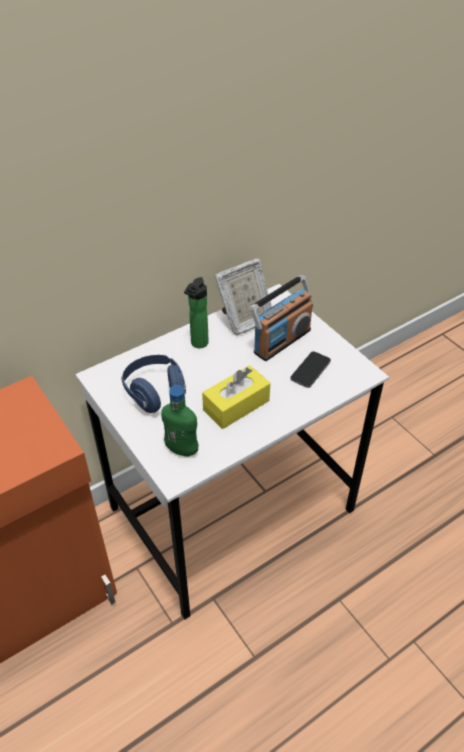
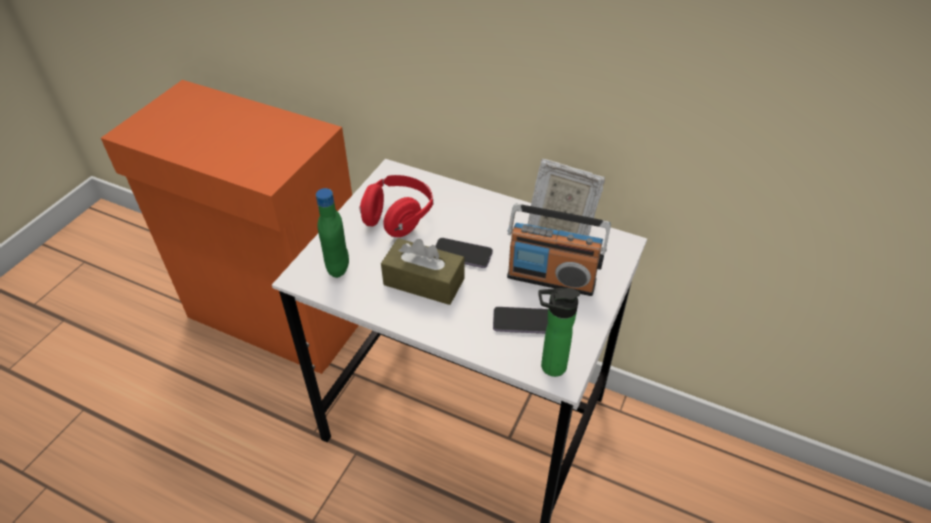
camera: 60 degrees right, 0 degrees up
(155, 393) = (398, 217): blue headphones -> red headphones
(198, 344) = (489, 217): bottle -> bottle (549, 366)
(224, 374) = (462, 254): none -> phone
(236, 405) = (424, 282): yellow tissue box -> brown tissue box

